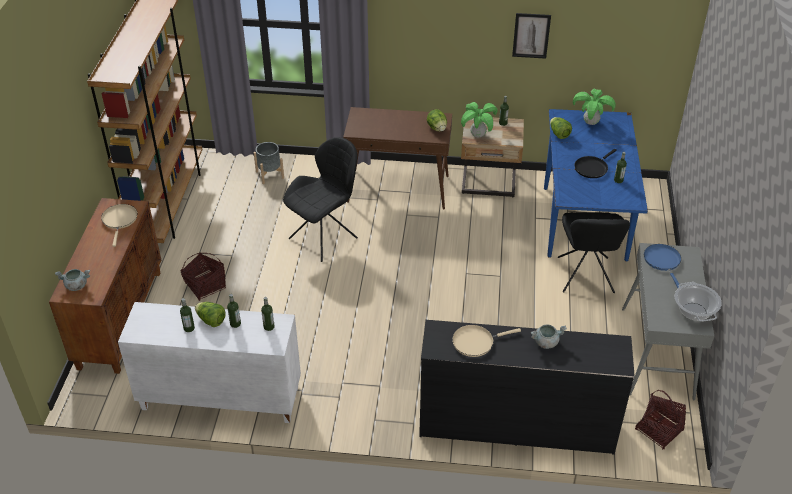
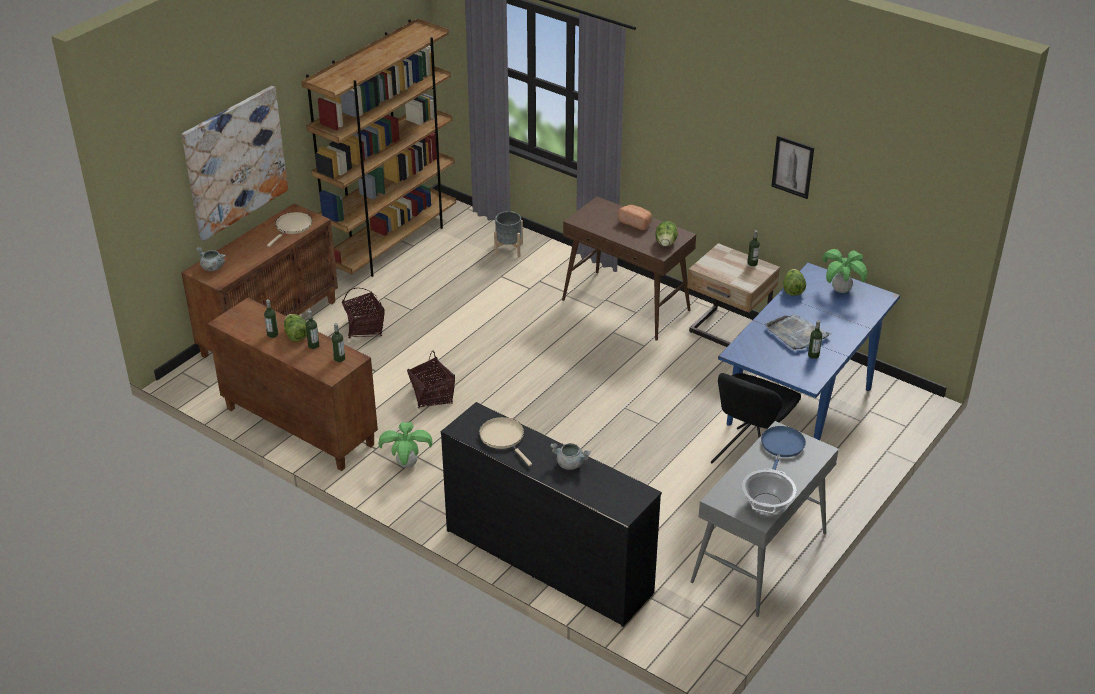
camera: 30 degrees right, 5 degrees down
(60, 178) = (235, 162): none -> picture
(219, 399) = (298, 426): white cabinet -> brown cabinet
(325, 237) = (513, 324): black chair -> none
(400, 119) = (636, 223): none -> bread
(476, 342) = (503, 438): beige frying pan -> beige frying pan turned 45 degrees clockwise
(477, 135) = (713, 266): potted plant -> potted plant (407, 464)
(592, 168) = (796, 334): black frying pan -> grey tray
(659, 430) = (691, 627): basket -> basket (432, 396)

